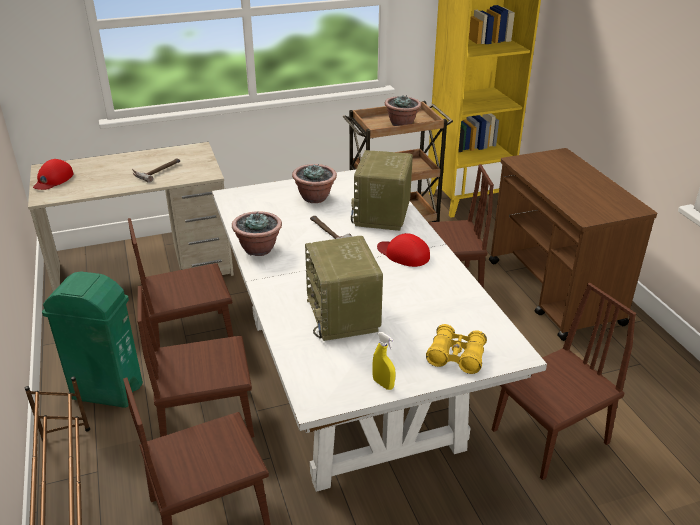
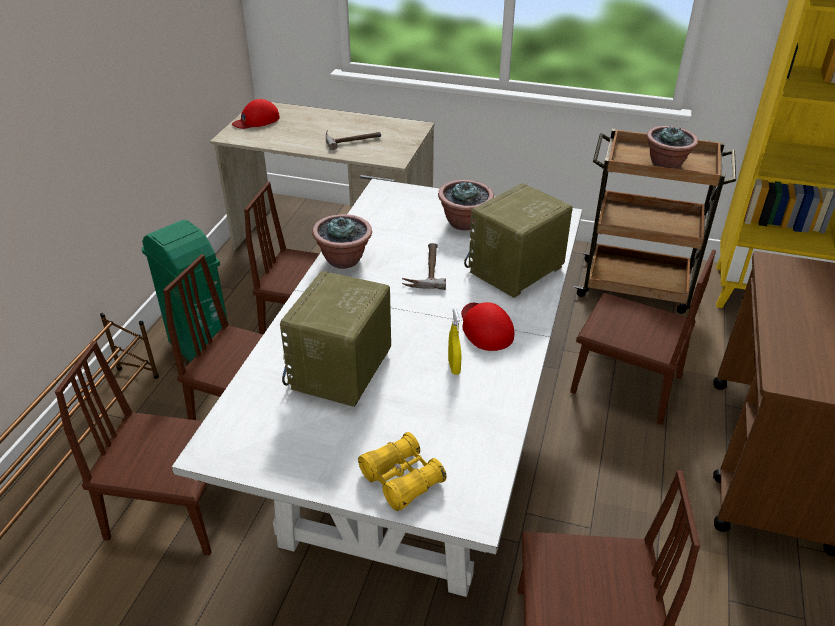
camera: 35 degrees right, 5 degrees up
(383, 384) = (292, 468): yellow spray bottle -> yellow spray bottle (454, 367)

